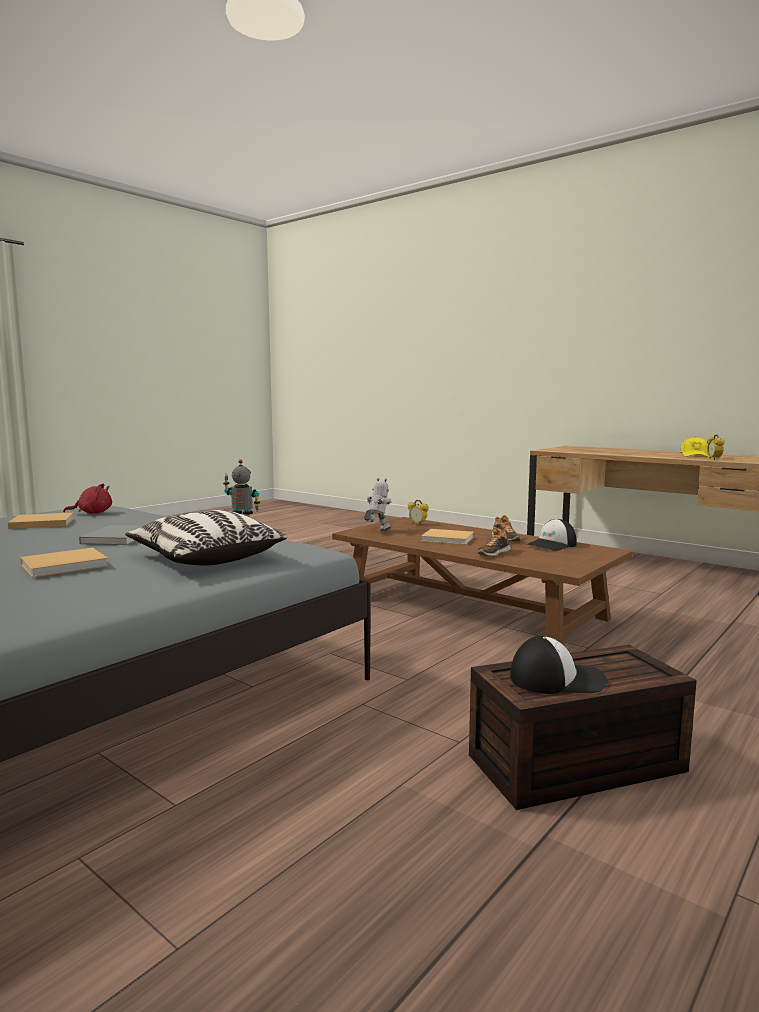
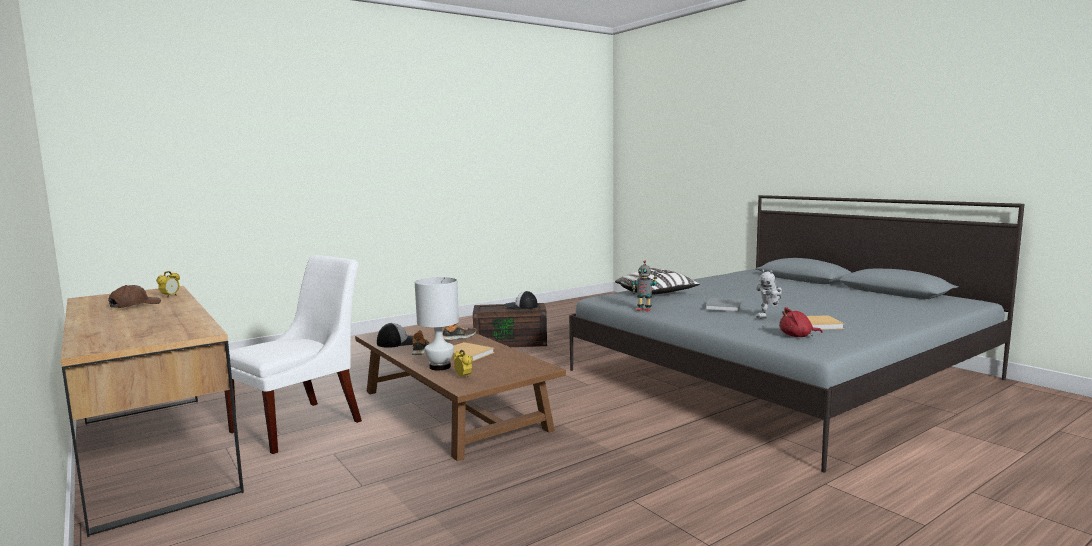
camera: 165 degrees left, 0 degrees up
(67, 565) = (723, 292): beige book -> none
(377, 531) = (519, 368): toy robot -> toy robot (769, 317)
(452, 529) = (440, 367): none -> white table lamp
(591, 587) = (302, 424): none -> white chair
(694, 455) = (135, 305): yellow cap -> brown cap

